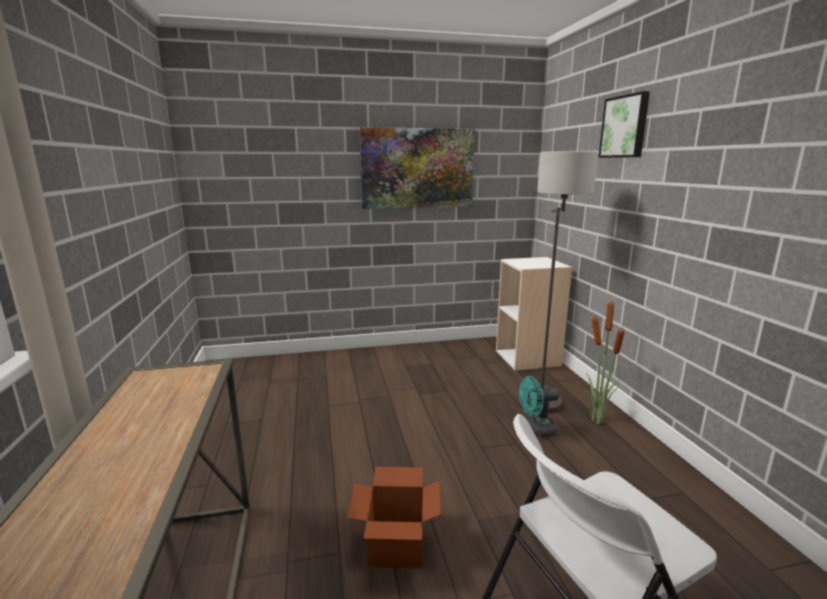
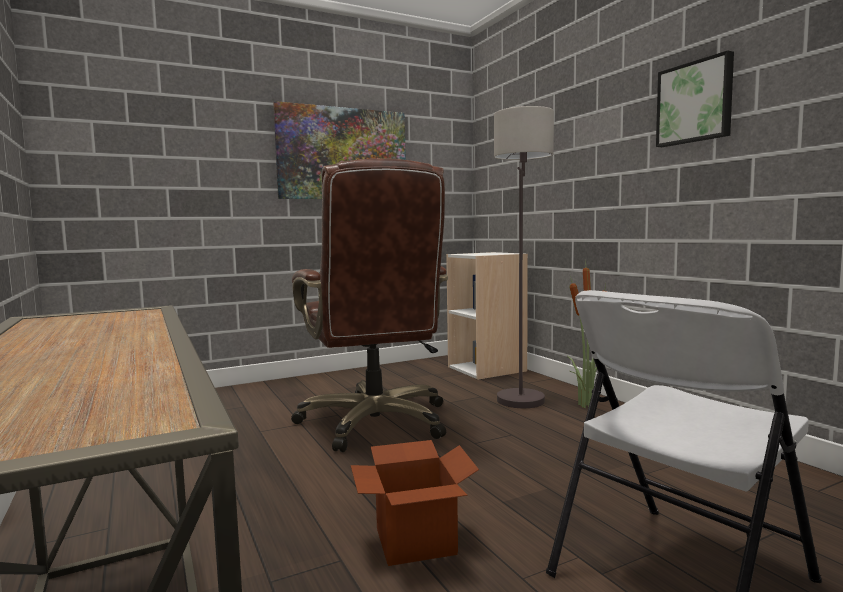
camera: 15 degrees left, 10 degrees down
(414, 409) = (375, 421): none -> brown office chair
(536, 430) = (528, 421): turquoise fan -> none
(625, 127) = (571, 93): picture -> picture (695, 102)

